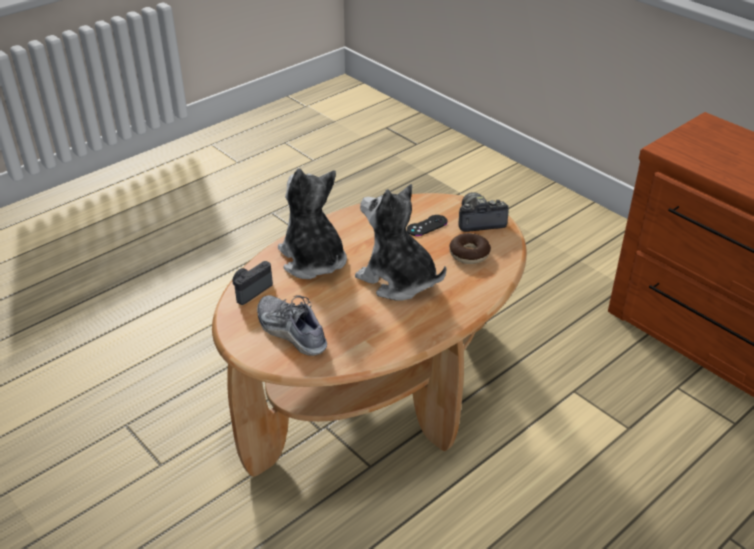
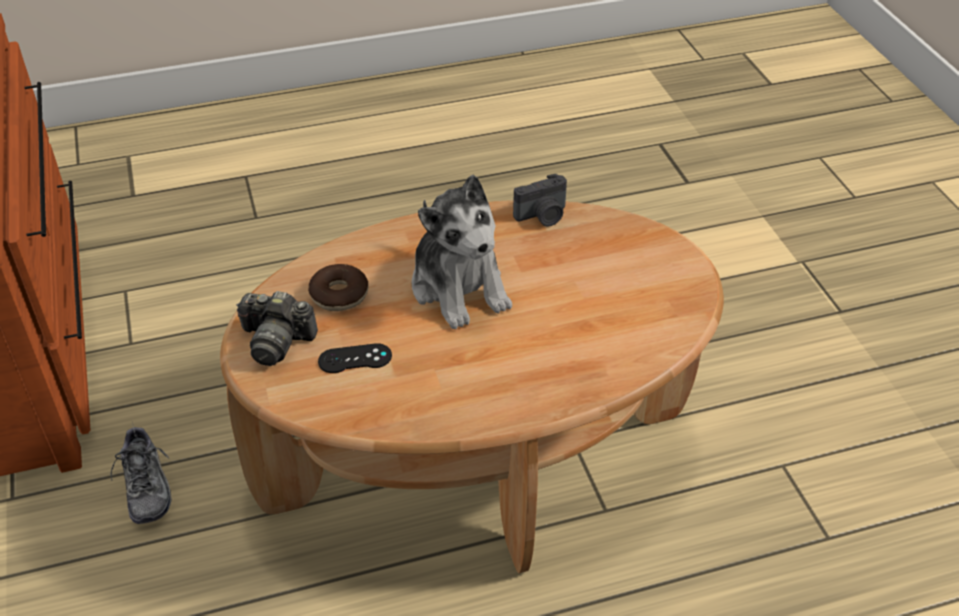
camera: 155 degrees left, 5 degrees up
(250, 290) = (659, 334): camera -> camera (543, 216)
(291, 332) = (627, 263): shoe -> shoe (146, 486)
(313, 260) = (554, 353): plush toy -> none

